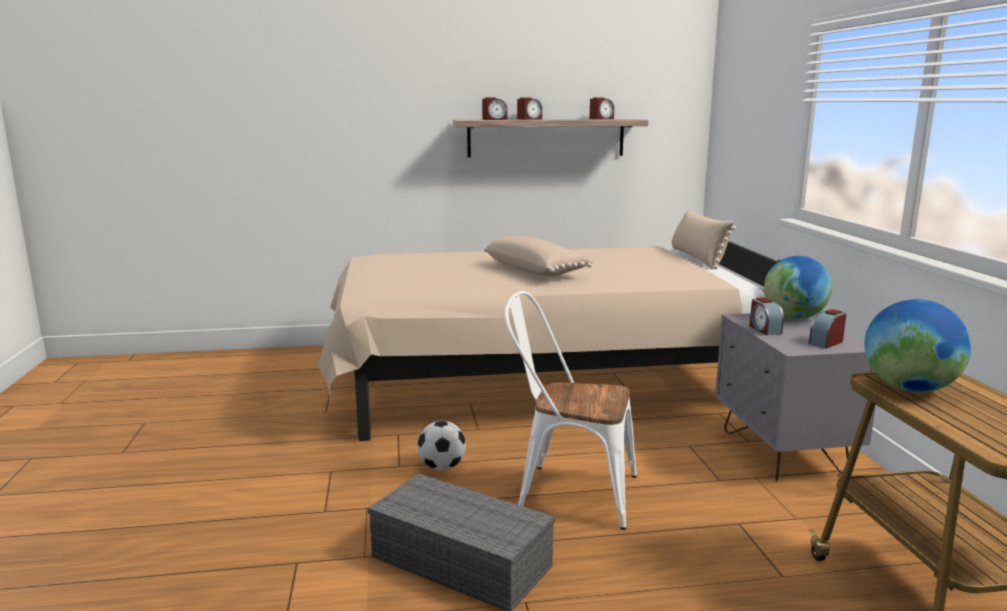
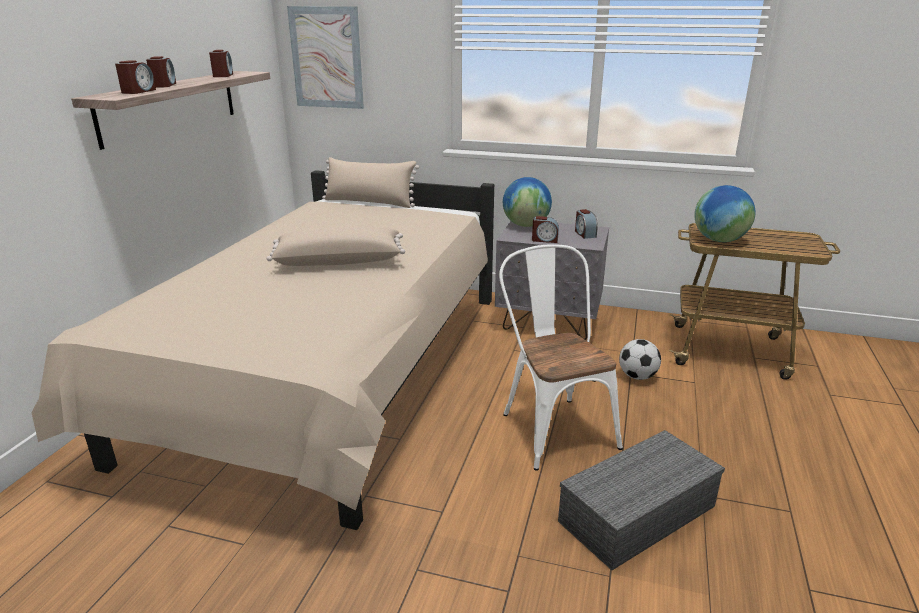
camera: 65 degrees left, 10 degrees up
(442, 467) = (464, 482): football -> football (637, 376)
(567, 492) = (552, 426): white chair -> white chair turned 120 degrees clockwise
(732, 113) = (326, 58): none -> picture

